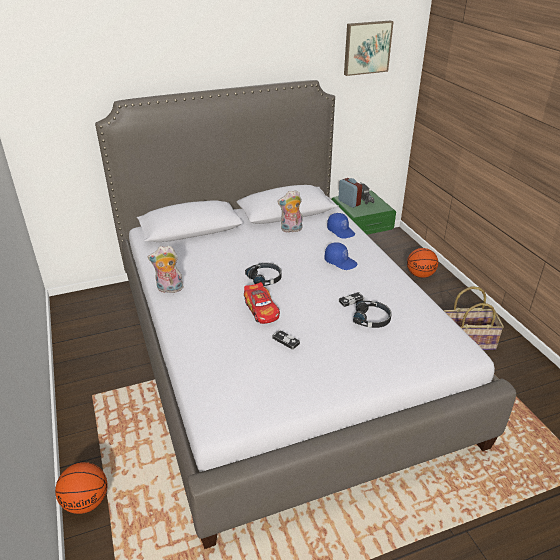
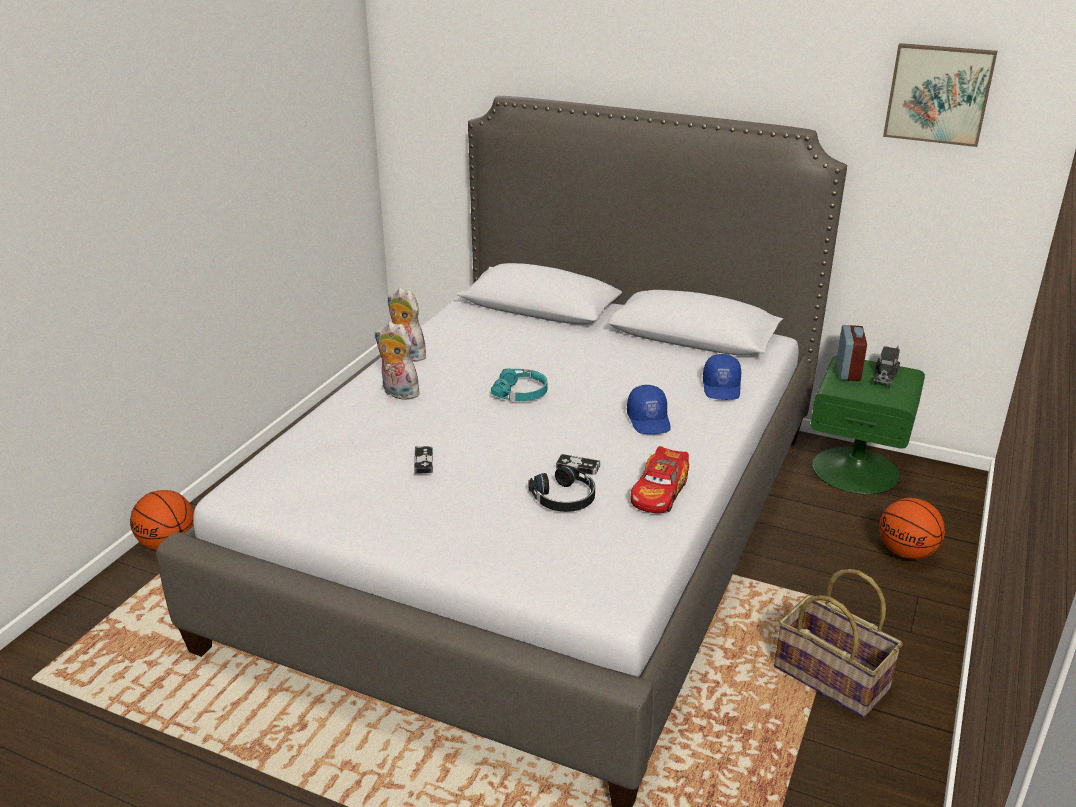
camera: 45 degrees right, 5 degrees down
(261, 309) = (456, 420): toy car -> toy car (660, 492)
(265, 278) = (521, 392): black headphones -> turquoise headphones
(291, 230) = (656, 357): plush toy -> plush toy (398, 393)

